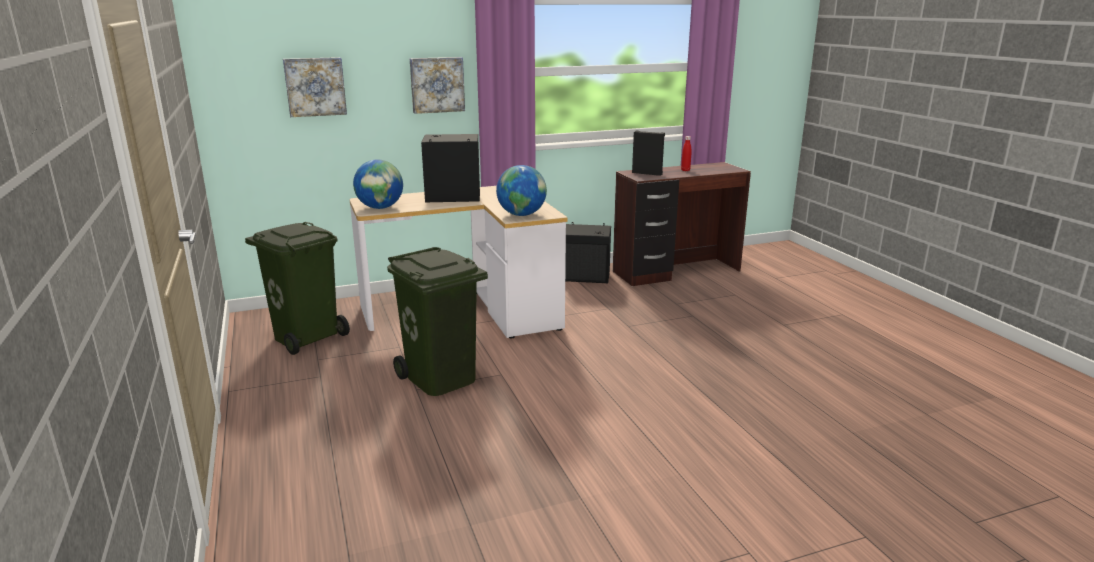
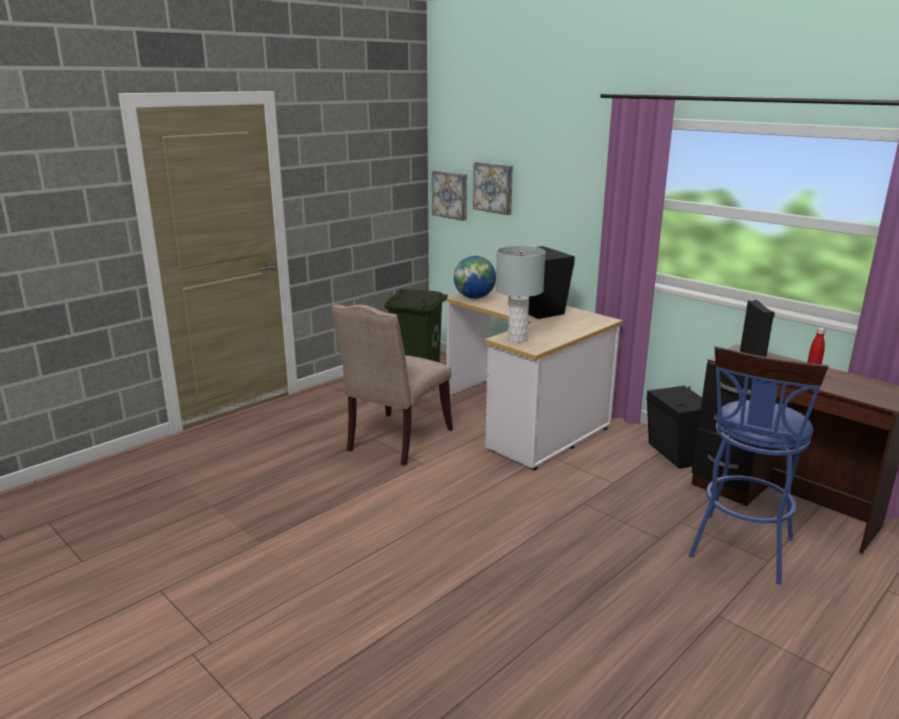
camera: 65 degrees right, 0 degrees up
(437, 84) = (581, 202): picture -> picture (451, 195)
(440, 378) = (396, 441): green trash can -> beige chair
(521, 215) = (517, 339): globe -> grey table lamp
(722, 299) = (740, 552): none -> blue stool

